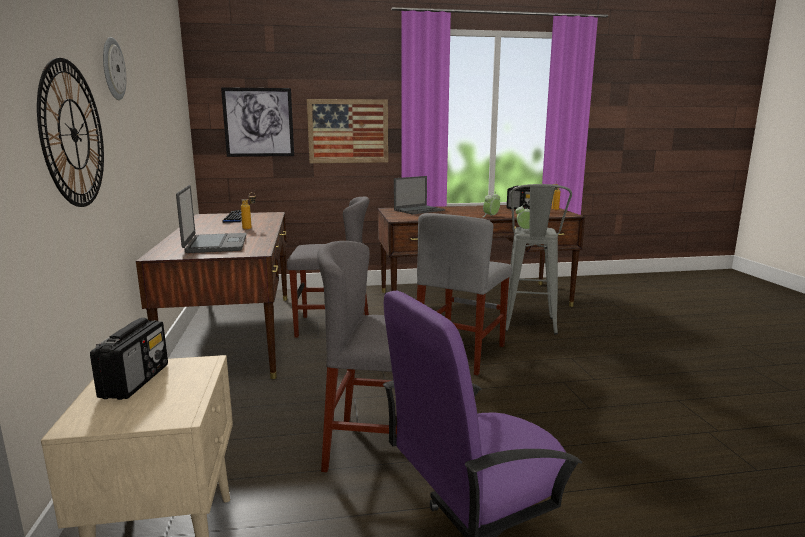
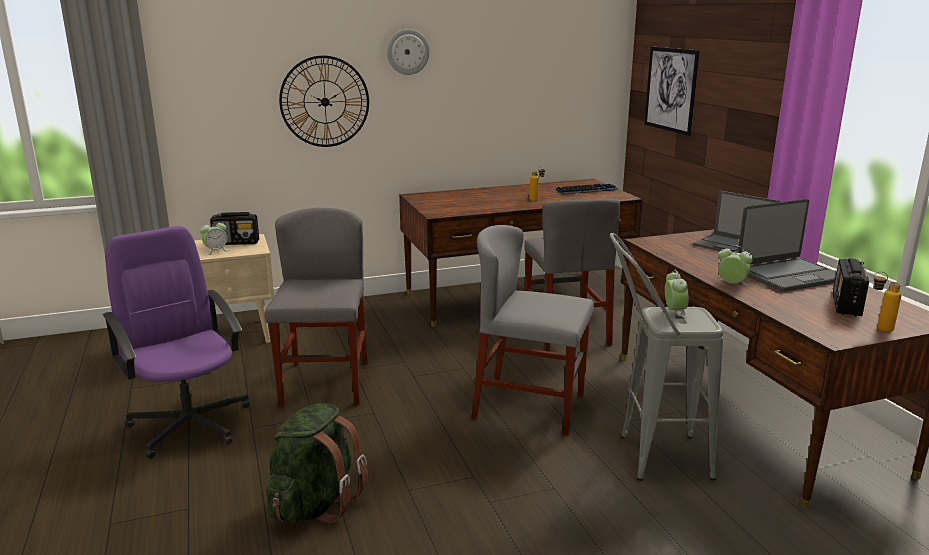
camera: 80 degrees right, 5 degrees up
(168, 396) = (216, 251): none -> alarm clock
(215, 244) = (459, 201): laptop -> laptop (789, 275)
(348, 131) = (740, 114): picture -> none
(624, 452) = (315, 503): none -> green backpack

